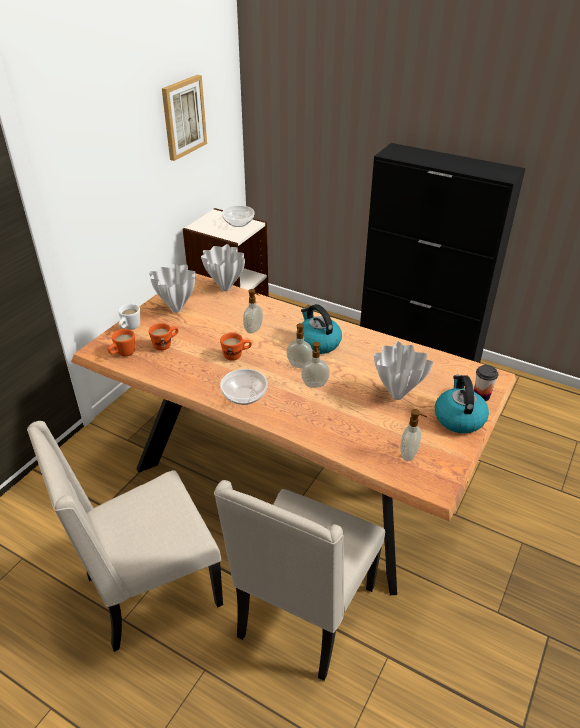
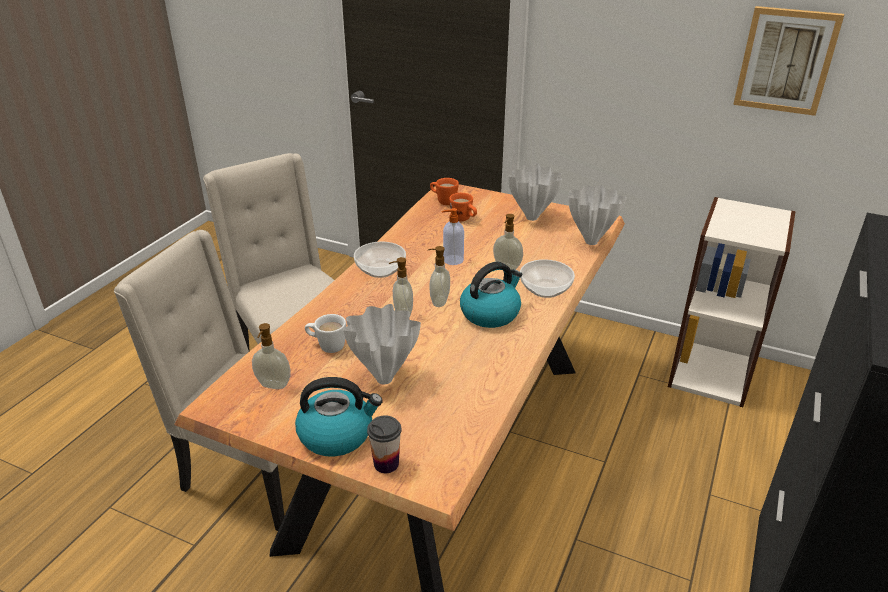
camera: 85 degrees right, 5 degrees down
(129, 328) = (488, 198): white mug -> white mug (327, 346)
(237, 355) = (452, 260): orange mug -> soap dispenser
(238, 223) = (764, 231): bowl -> bowl (546, 289)

